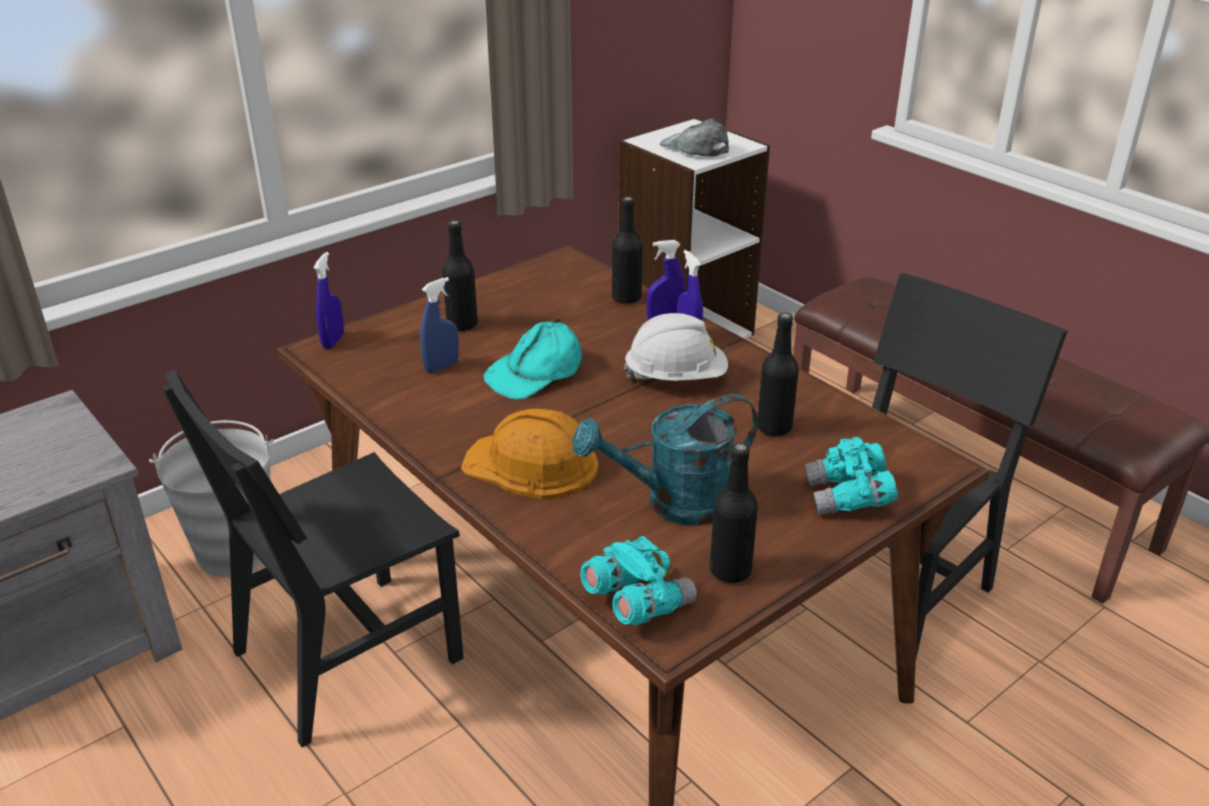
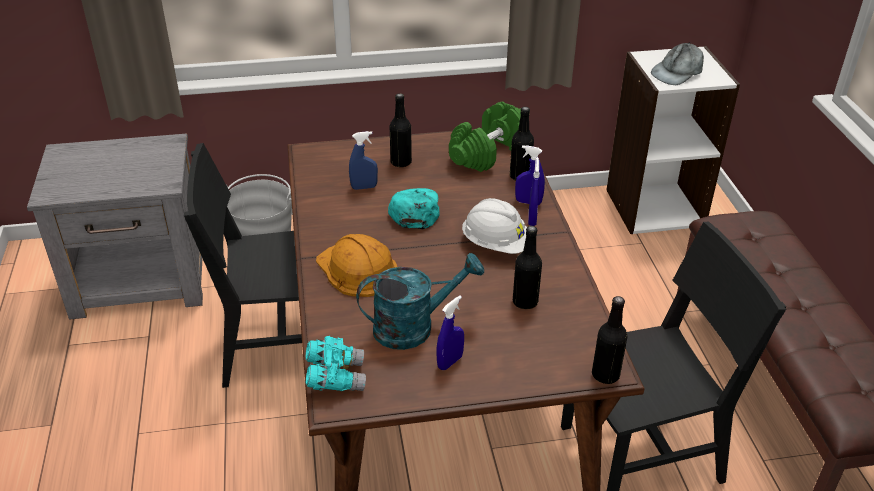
camera: 30 degrees right, 5 degrees up
(333, 341) = (319, 149): blue spray bottle -> blue spray bottle (450, 362)
(535, 372) = (414, 210): turquoise cap -> turquoise cap turned 105 degrees clockwise
(562, 284) = (488, 153): none -> green dumbbell
(674, 503) = (414, 327): turquoise watering can -> turquoise watering can turned 150 degrees clockwise
(694, 148) = (677, 72): grey cap -> grey cap turned 120 degrees counterclockwise
(730, 570) = (405, 381): black bottle -> black bottle (605, 375)
(848, 498) = (524, 367): turquoise binoculars -> none

